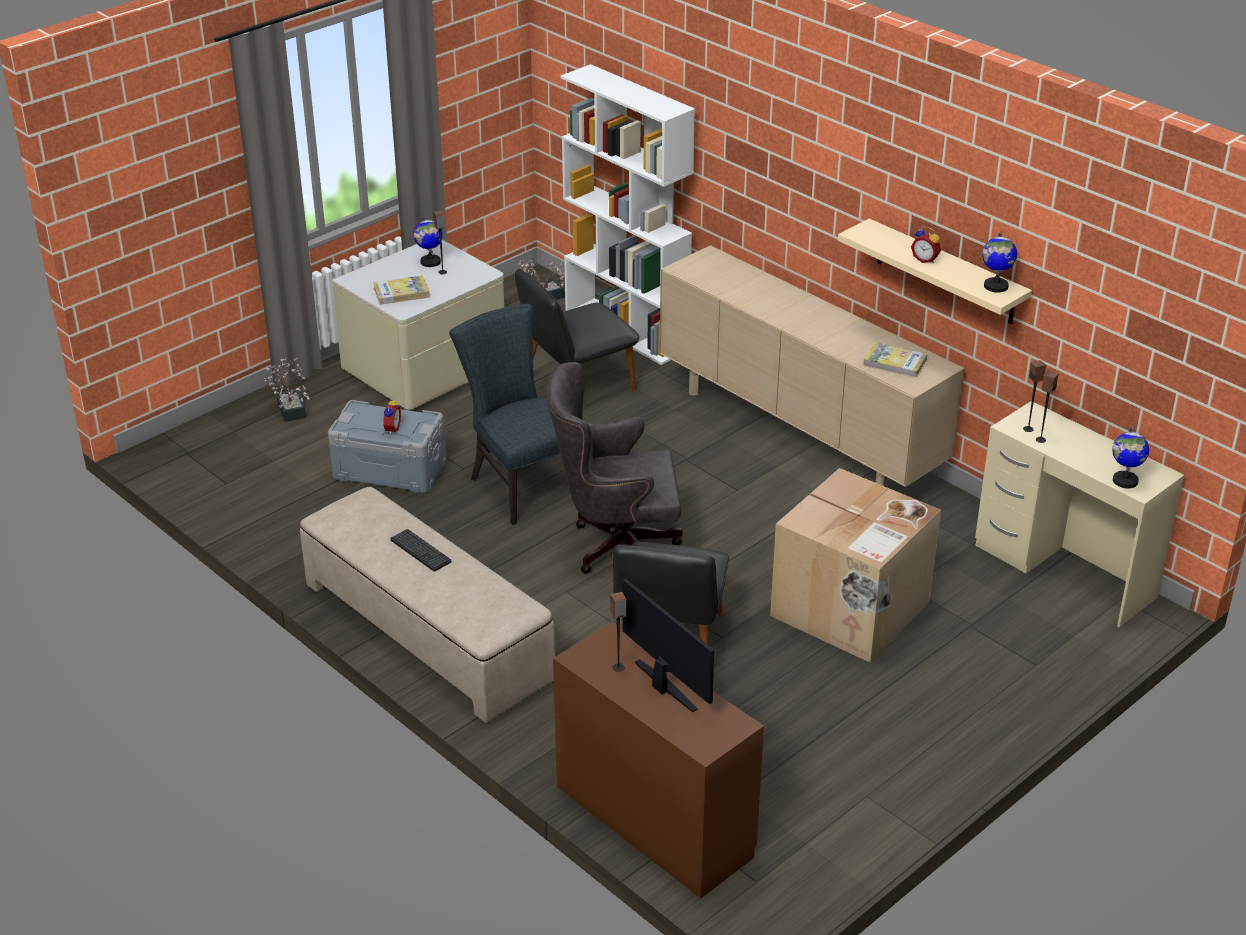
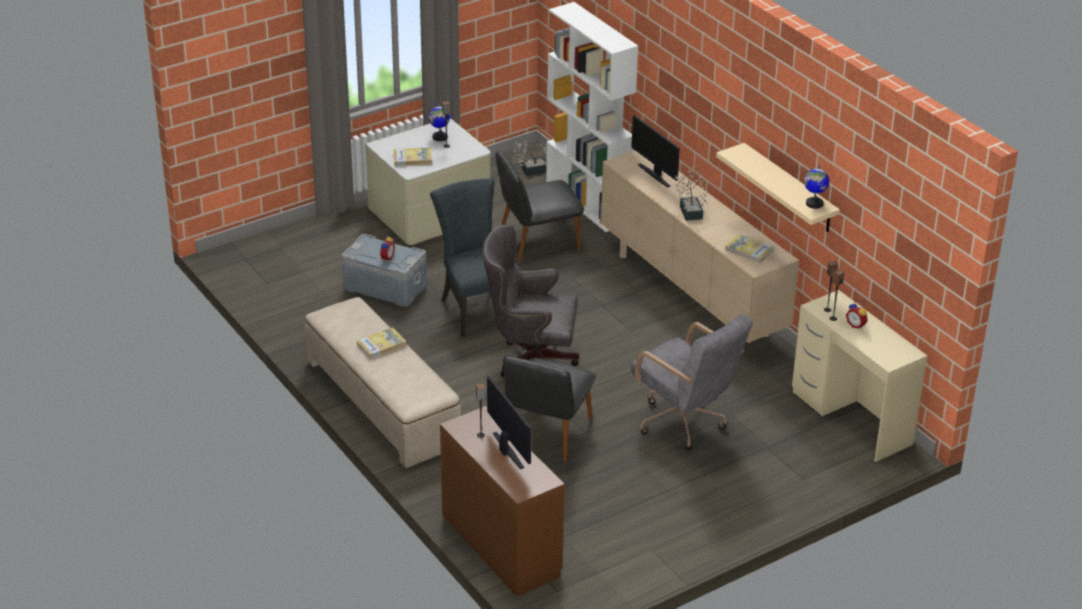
camera: 10 degrees right, 0 degrees up
(291, 408) = (326, 234): potted plant -> potted plant (690, 210)
(420, 551) = (381, 345): keyboard -> book
(735, 279) = (655, 175): none -> monitor
(851, 610) = (684, 426): cardboard box -> grey office chair
(925, 259) = (772, 178): alarm clock -> alarm clock (856, 325)
(1125, 481) = (881, 355): globe -> none

